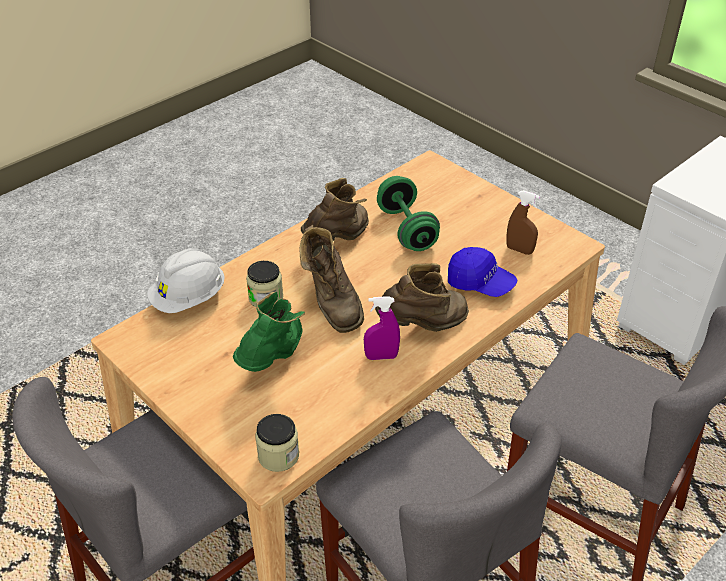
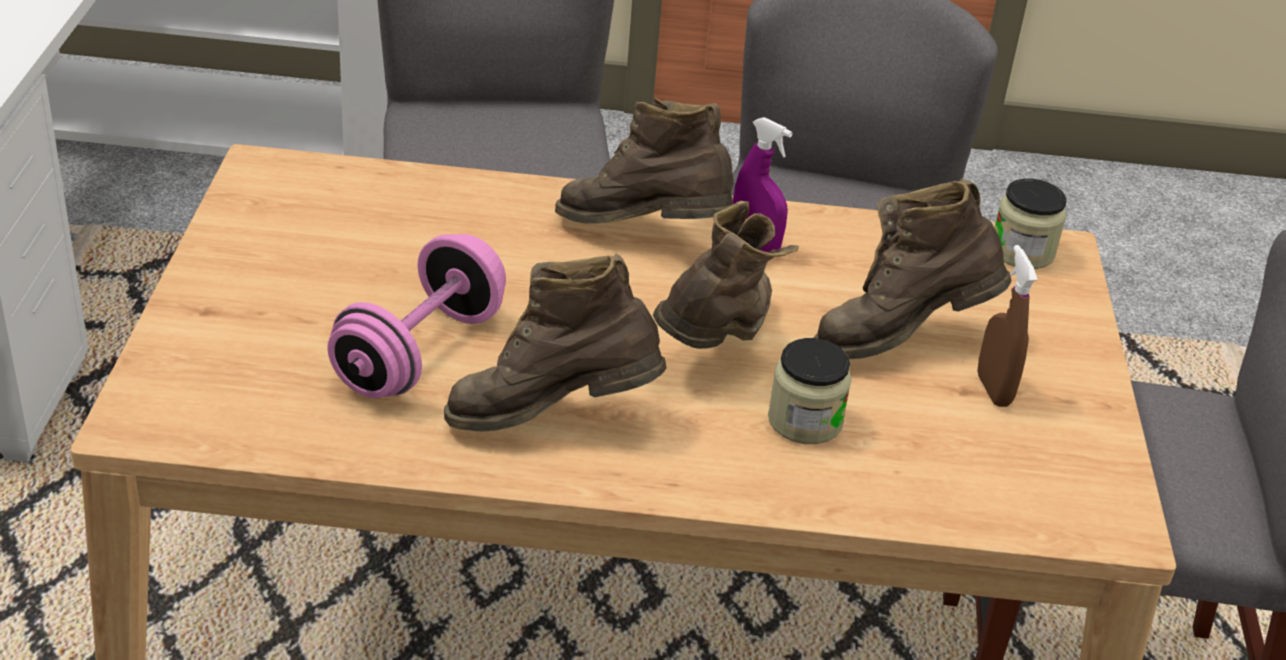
camera: 135 degrees left, 5 degrees down
(189, 299) = (934, 512): white hard hat -> none
(274, 358) = (901, 339): green boot -> brown boot
(406, 229) = (420, 352): green dumbbell -> pink dumbbell
(480, 283) = (478, 222): blue cap -> none
(519, 250) = (340, 214): brown spray bottle -> brown spray bottle (993, 390)

